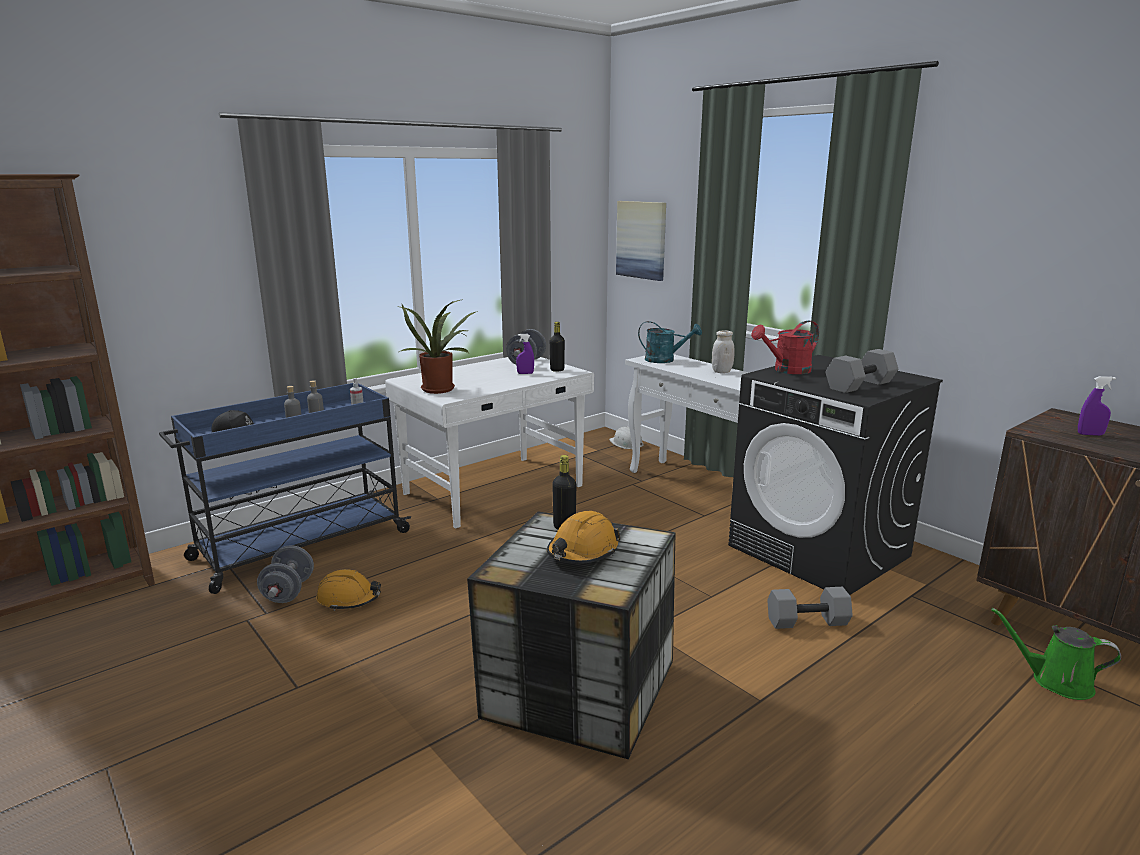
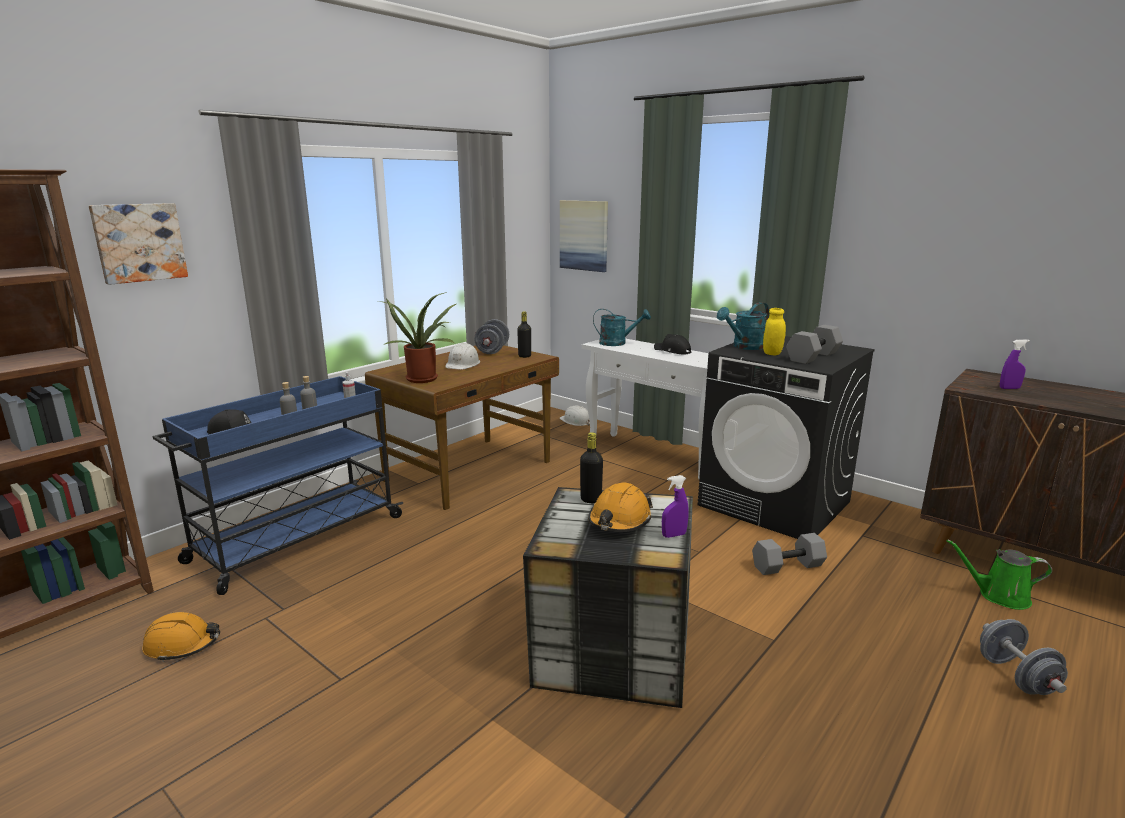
camera: 10 degrees left, 0 degrees up
(159, 243) = (139, 242): none -> picture
(288, 592) = (299, 585): grey dumbbell -> grey dumbbell (1016, 676)
(349, 599) = (364, 587): orange hard hat -> orange hard hat (182, 645)
(488, 375) = (463, 364): none -> white hard hat
(495, 490) = (471, 471): white desk -> brown desk
(525, 373) = (497, 360): purple spray bottle -> purple spray bottle (674, 535)
(721, 371) = (672, 351): white jar -> black cap
(786, 370) = (744, 347): red watering can -> turquoise watering can
(814, 379) = (772, 353): none -> yellow jar

